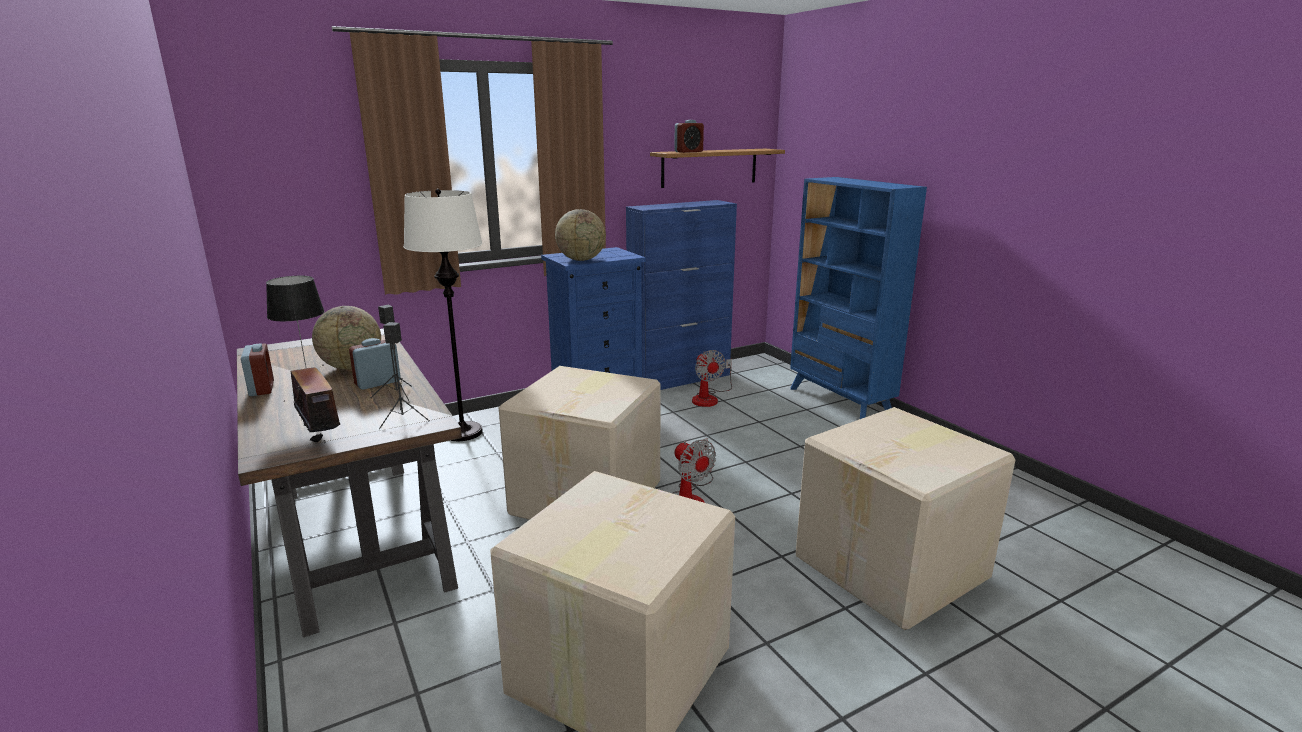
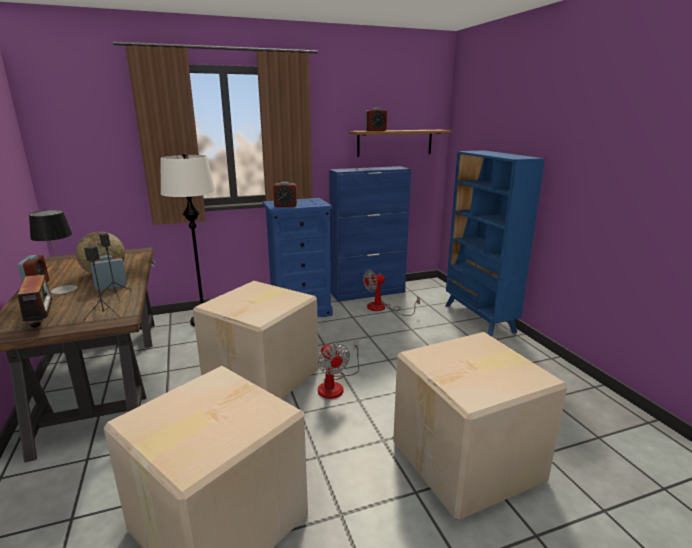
camera: 10 degrees right, 0 degrees up
(581, 260) = (285, 206): globe -> alarm clock
(709, 398) = (382, 308): fan -> fan turned 75 degrees clockwise

